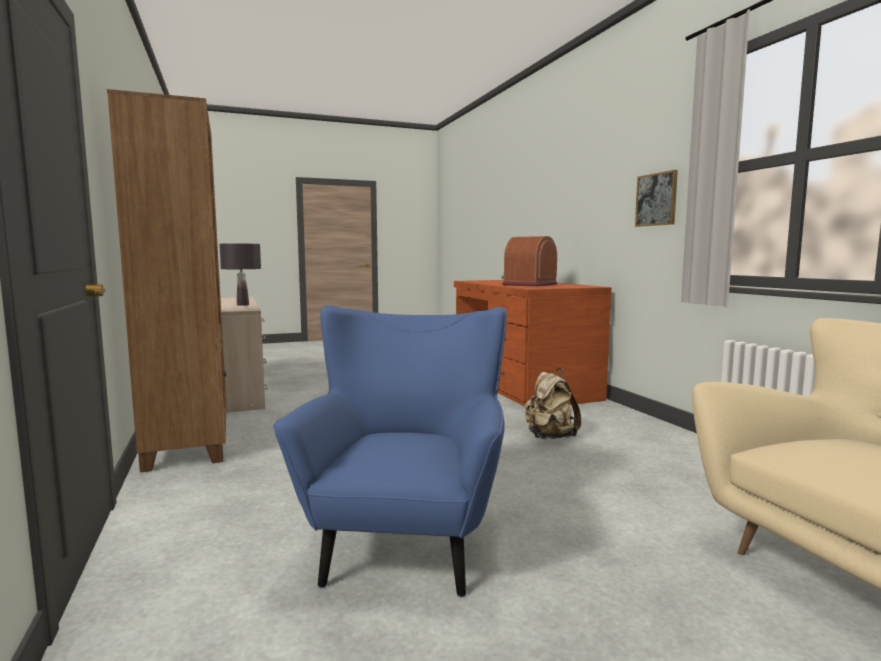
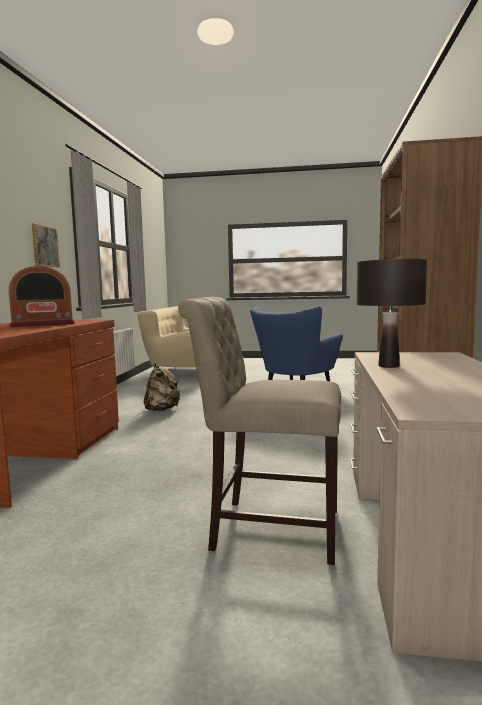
camera: 150 degrees left, 0 degrees up
(313, 383) = (268, 528): none -> beige chair

